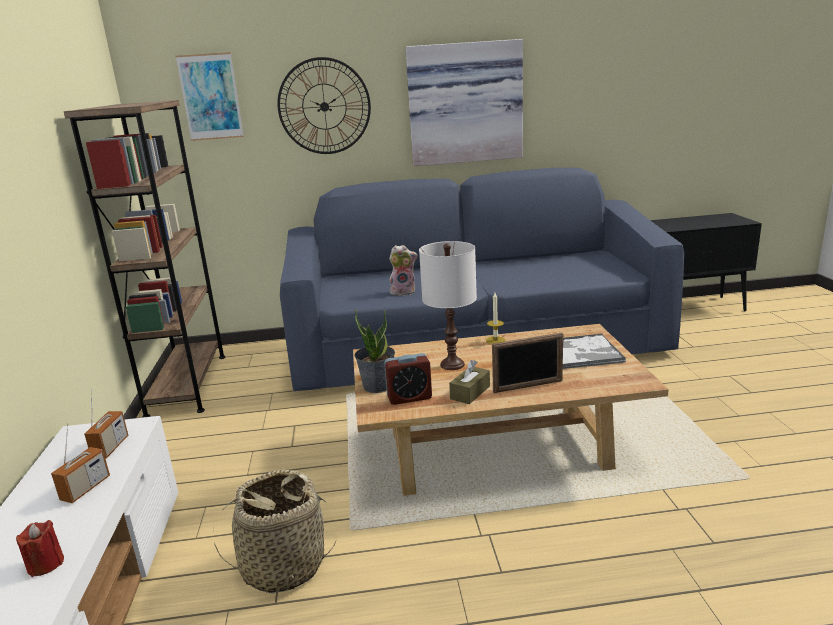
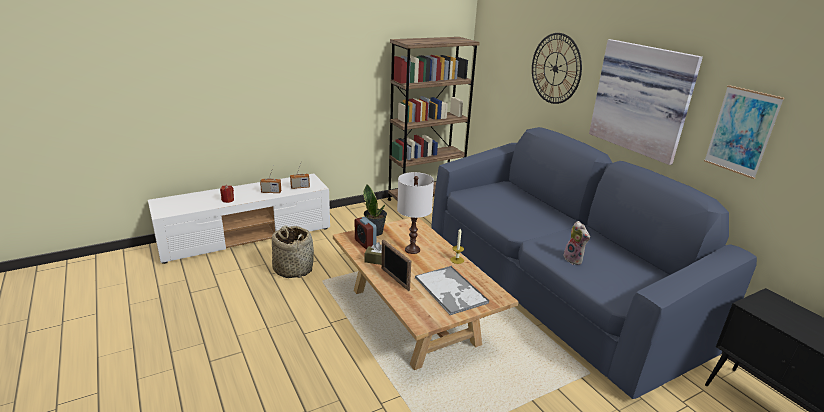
camera: 65 degrees right, 5 degrees up
(210, 97) = (506, 43): picture -> picture (741, 131)
(403, 292) = (502, 211): plush toy -> plush toy (574, 259)

